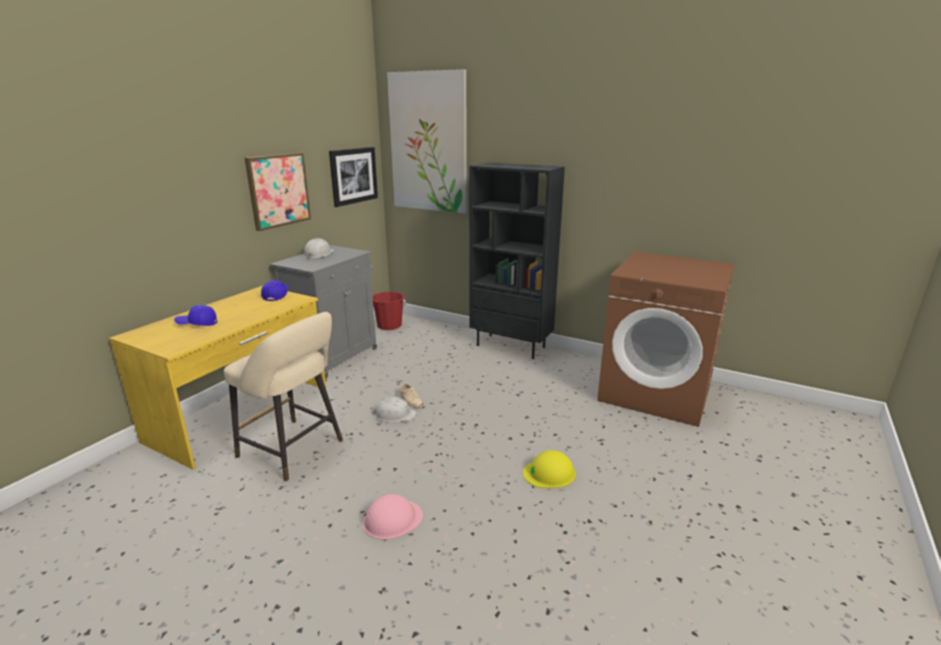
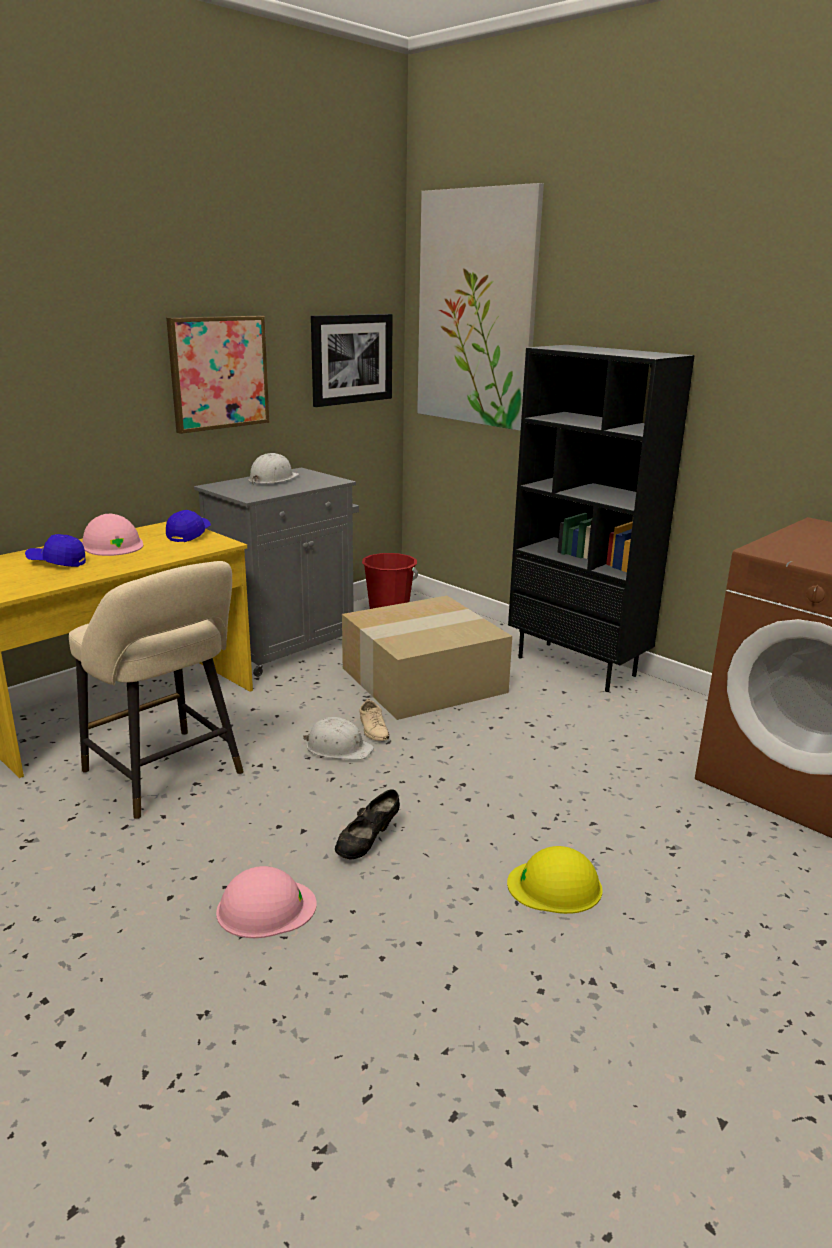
camera: 15 degrees right, 0 degrees up
(228, 307) = (112, 544): none -> pink hard hat
(428, 366) = (424, 679): none -> cardboard box
(436, 469) = (367, 843): none -> black shoe

